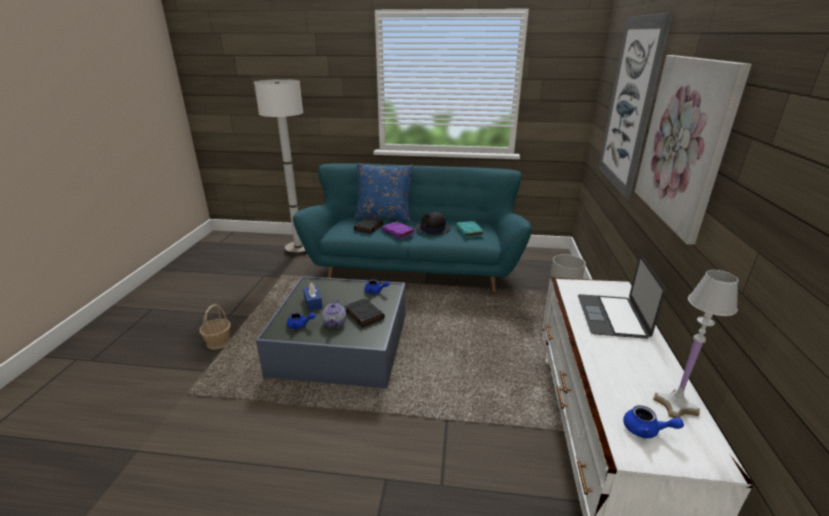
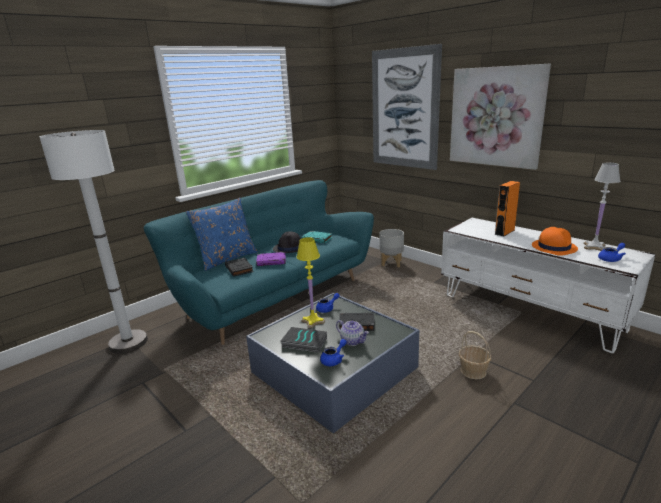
camera: 50 degrees left, 5 degrees down
(218, 342) = (230, 453): basket -> basket (473, 371)
(313, 302) = (303, 343): blue tissue box -> book
(348, 293) = (312, 321): none -> yellow table lamp
(612, 316) = (504, 232): laptop -> orange speaker
(615, 366) = (554, 247): none -> orange hat

